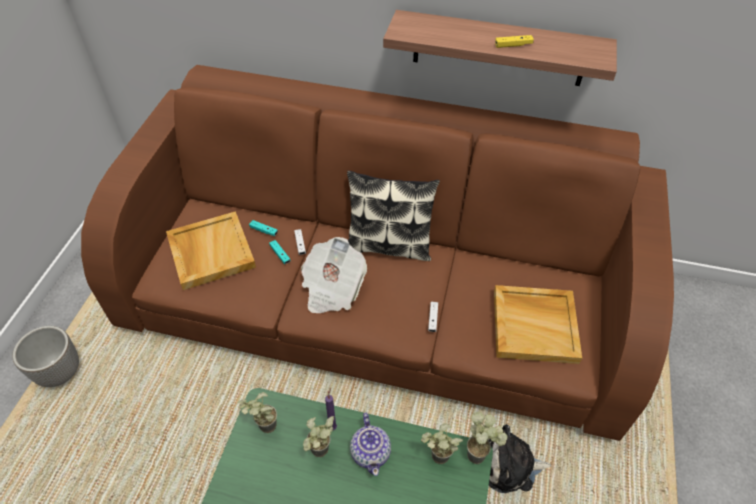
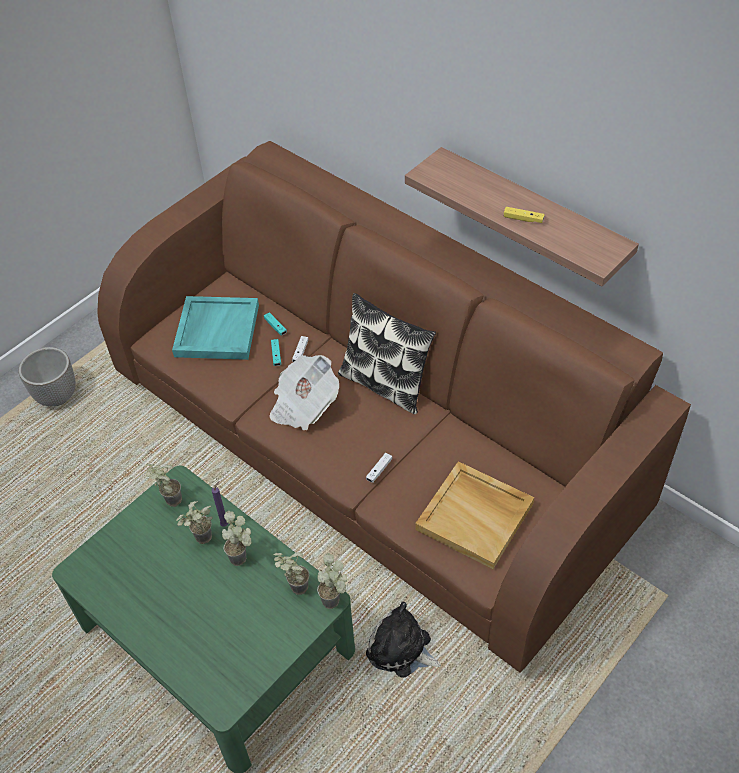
camera: 30 degrees right, 0 degrees up
(210, 252) = (216, 330): beige tray -> turquoise tray
(371, 452) = (243, 558): teapot -> potted plant

